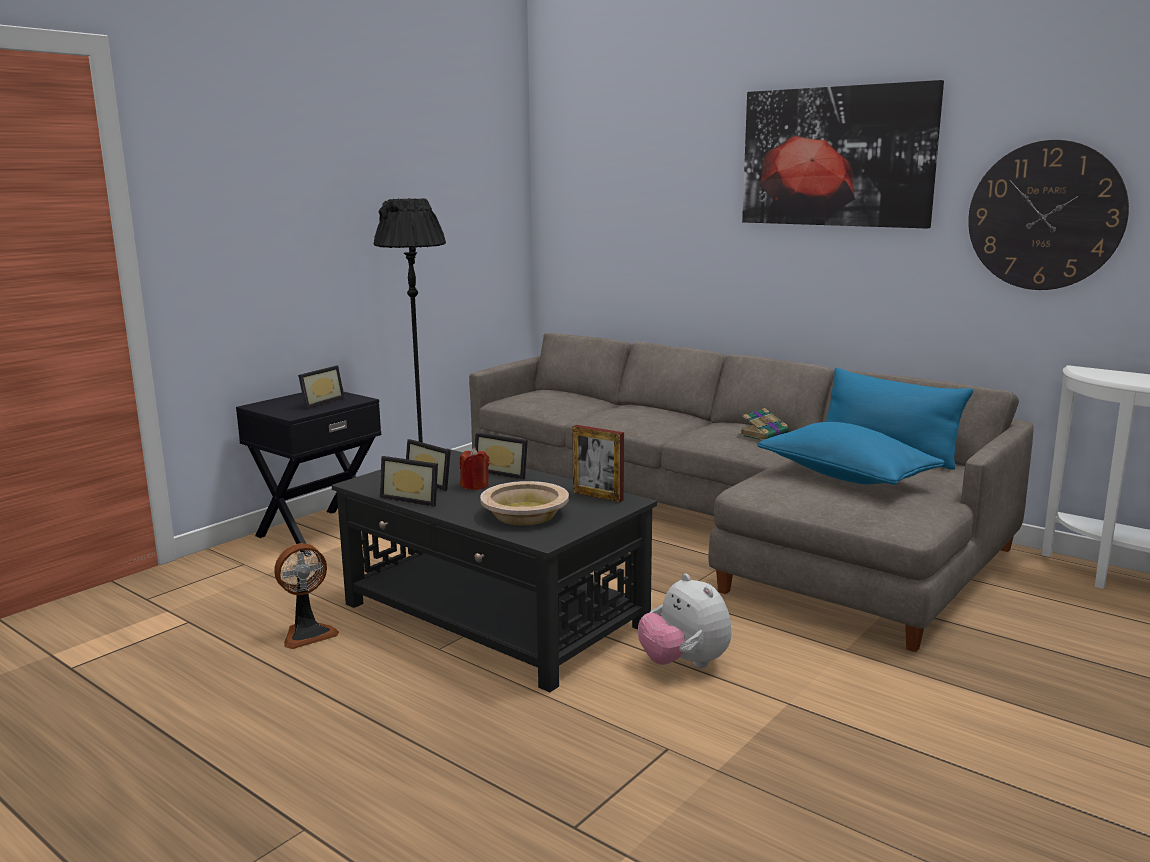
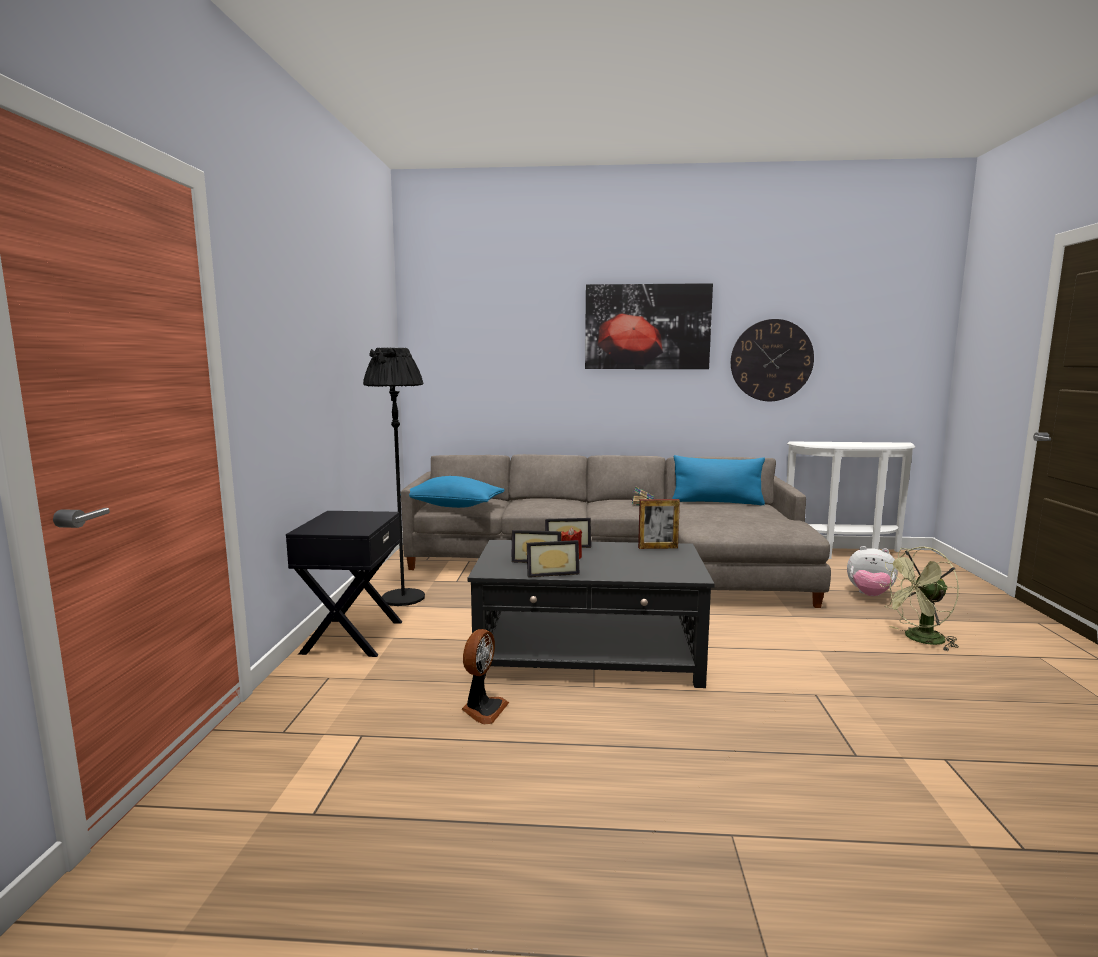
camera: 35 degrees left, 5 degrees down
(319, 402) = (355, 520): picture frame -> none
(525, 514) = (645, 566): beige bowl -> none
(684, 663) = (740, 647): plush toy -> plush toy (869, 595)
(846, 476) = (733, 516): blue pillow -> blue pillow (453, 506)
(988, 743) = (919, 639): none -> green fan

